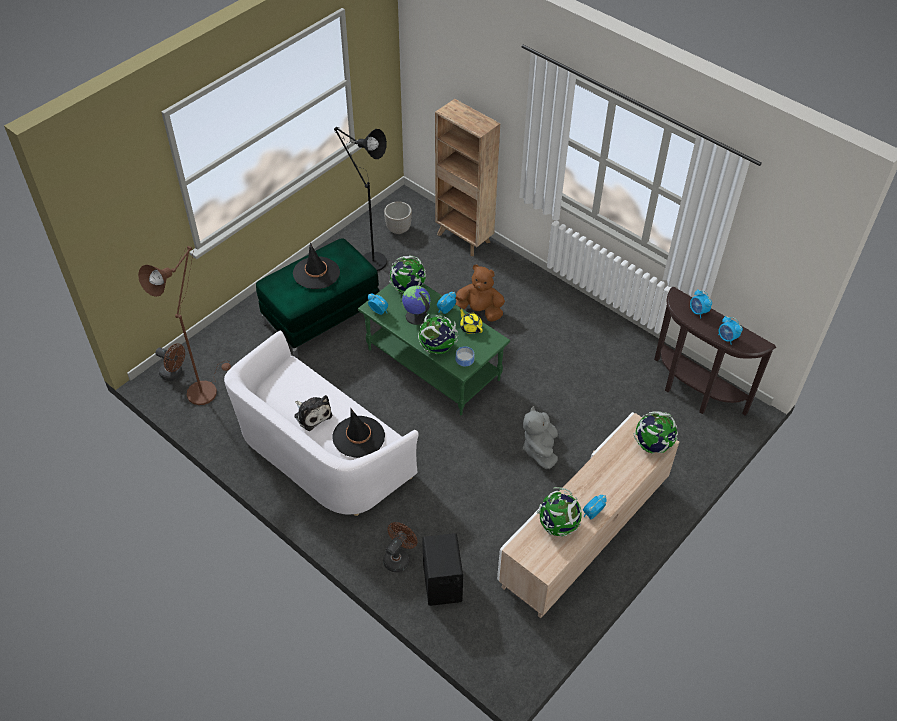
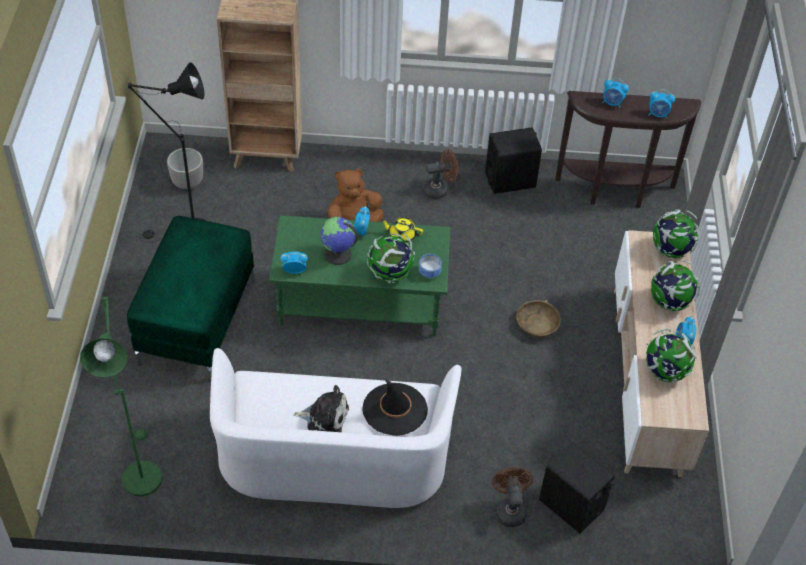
camera: 40 degrees left, 0 degrees up
(174, 373) = (87, 477): brown fan -> brown fan (439, 189)
(204, 388) = (140, 472): brown floor lamp -> green floor lamp
(316, 273) = (189, 267): black hat -> none
(407, 288) = (300, 231): globe -> globe (669, 302)
(540, 449) = (537, 324): grey plush toy -> brown bowl
(620, 341) = (510, 180): none -> black speaker

